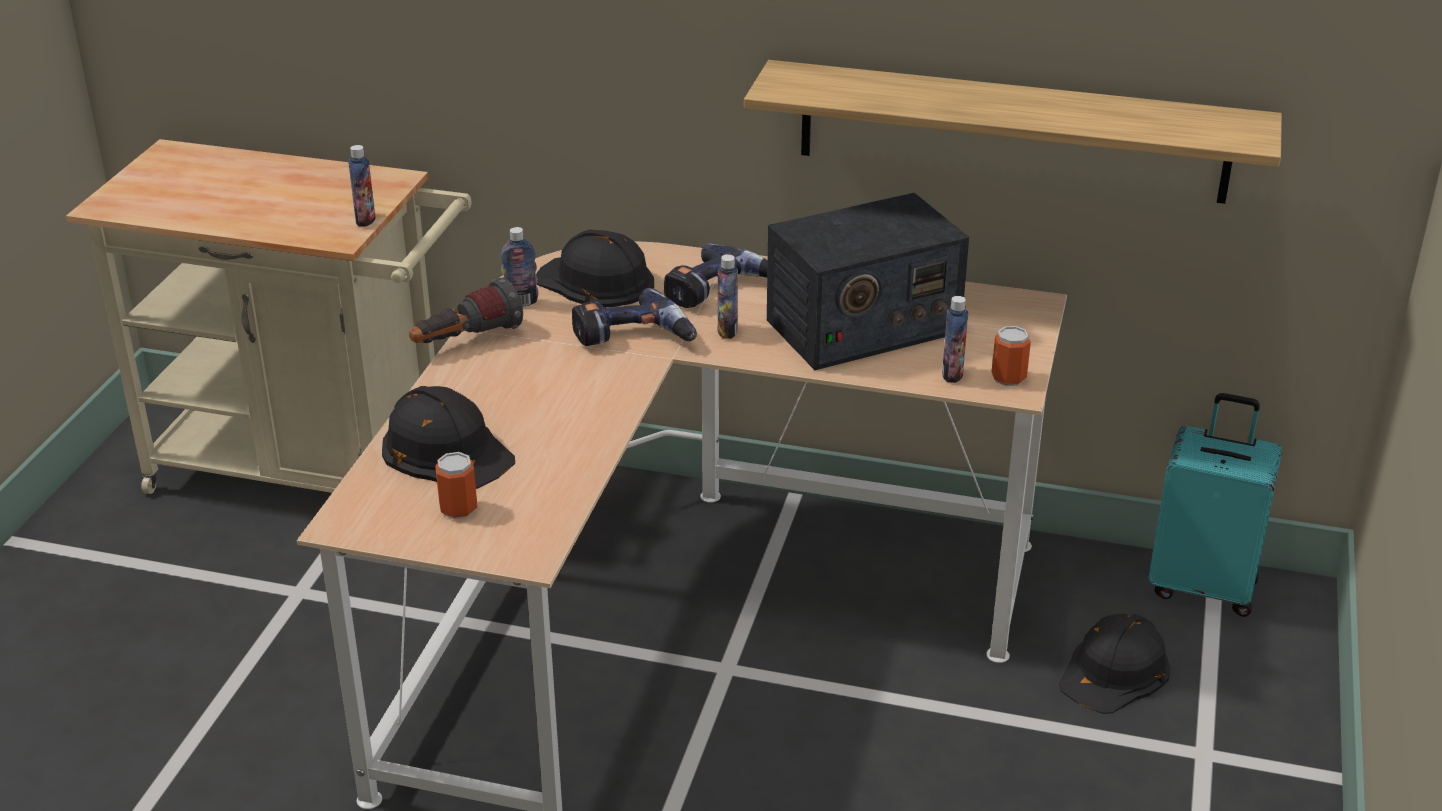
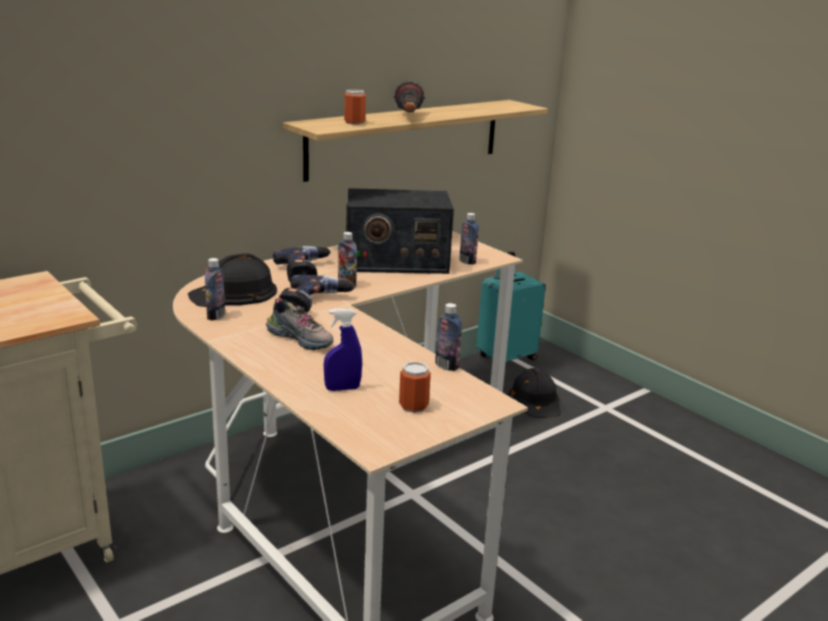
camera: 55 degrees left, 10 degrees down
(365, 220) = (64, 302): bottle -> bottle (446, 366)
(446, 450) = (342, 388): black hard hat -> blue spray bottle
(466, 341) = (228, 343): flashlight -> flashlight (409, 117)
(533, 374) = (301, 339): none -> shoe
(862, 327) = (396, 261): radio -> radio turned 75 degrees clockwise
(1008, 378) = (487, 254): can -> can (354, 122)

